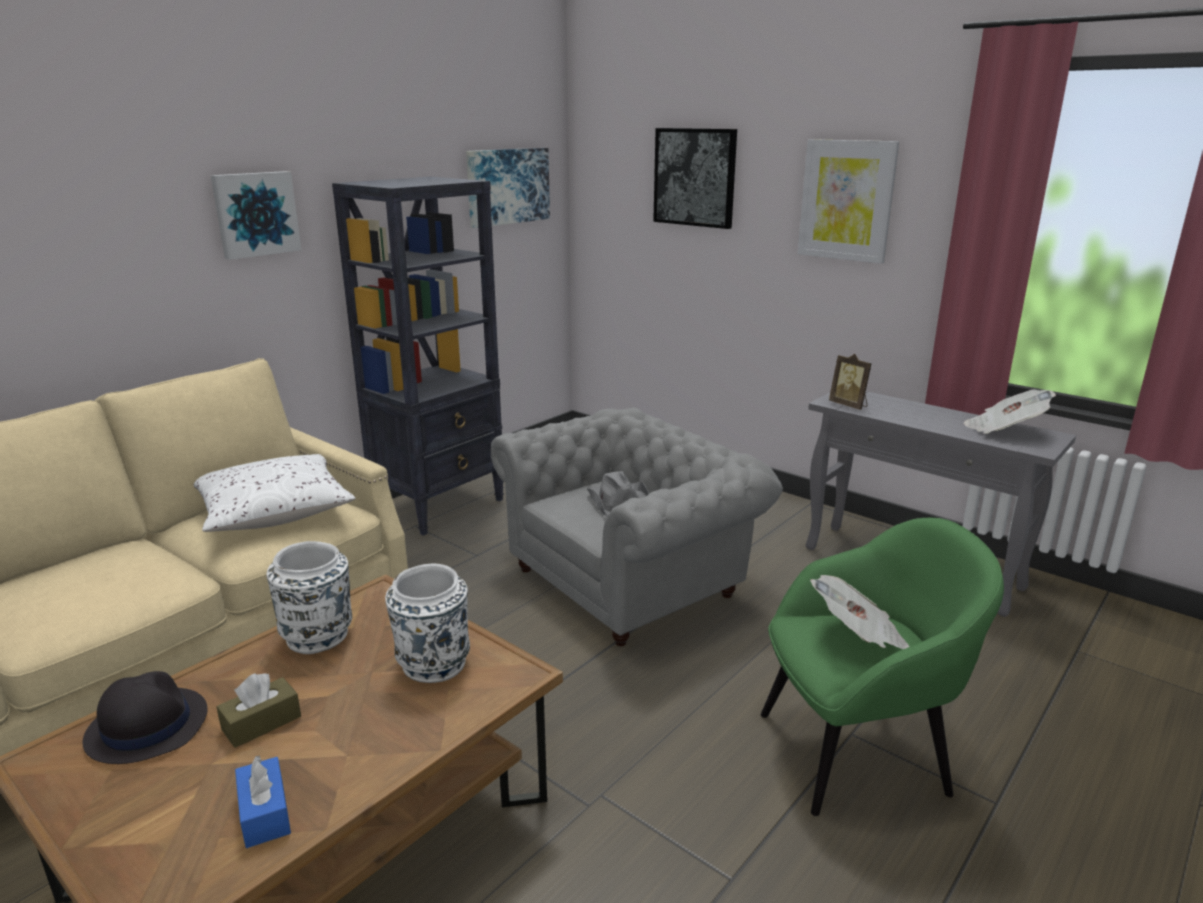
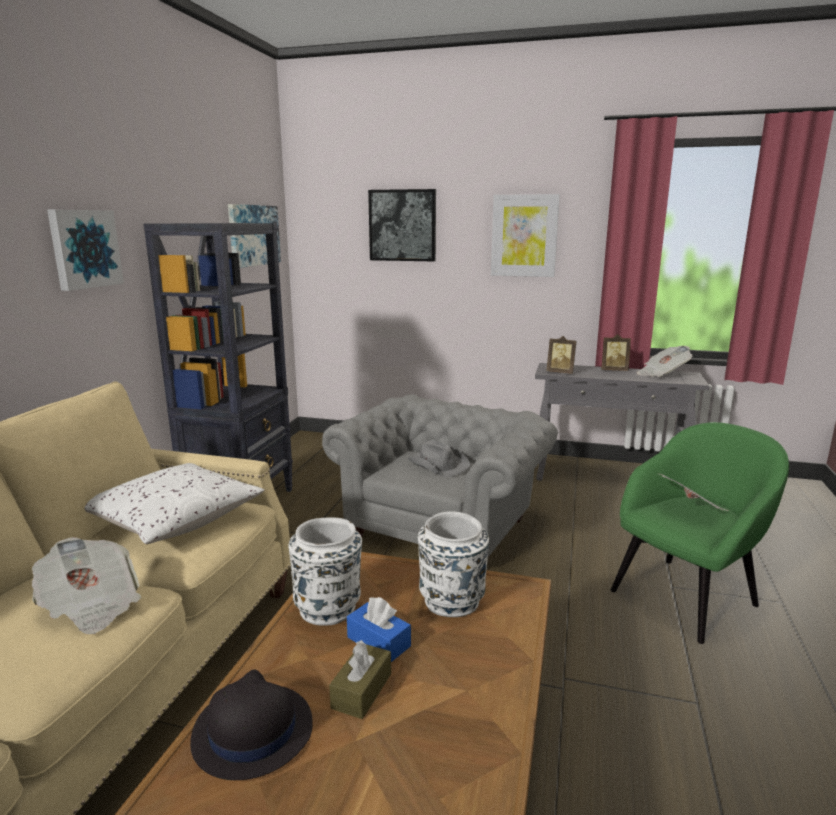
camera: 25 degrees left, 5 degrees down
(133, 579) = (91, 606): none -> newspaper
(265, 813) = (455, 762): blue tissue box -> blue tissue box (378, 642)
(936, 412) = (614, 370): none -> picture frame

